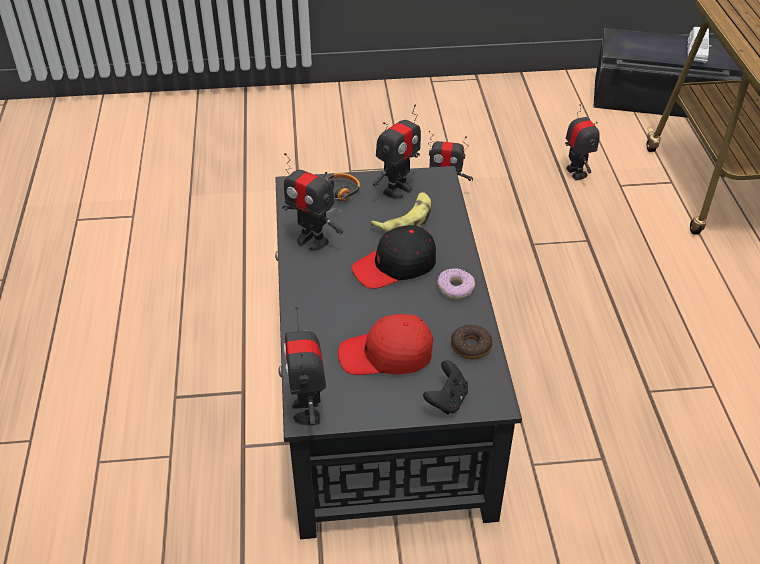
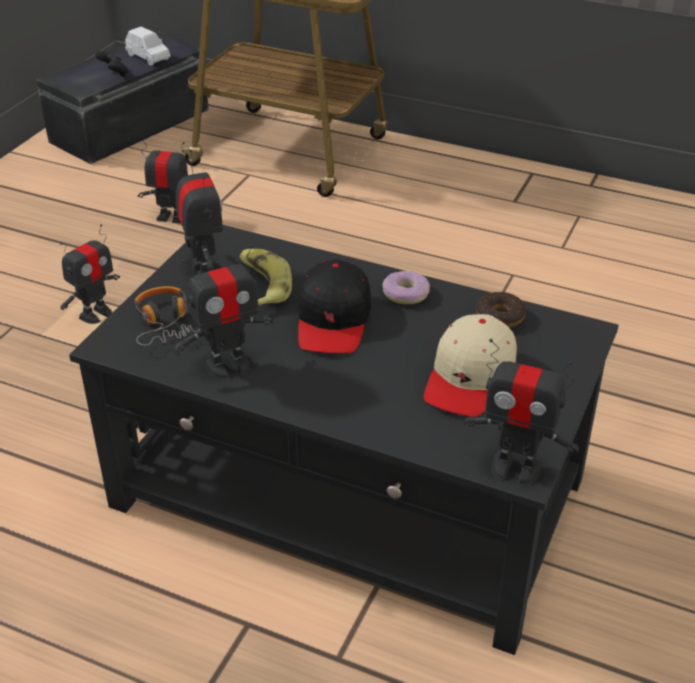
camera: 60 degrees left, 5 degrees down
(386, 355) = (470, 378): red cap -> beige cap
(447, 400) = (565, 361): black game controller -> black game controller (114, 74)

